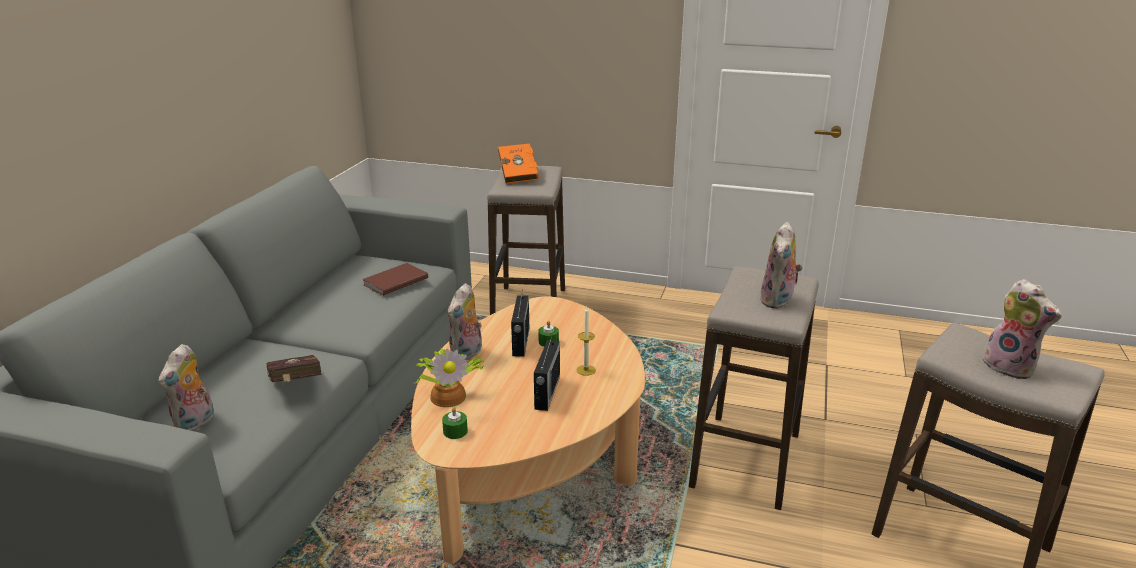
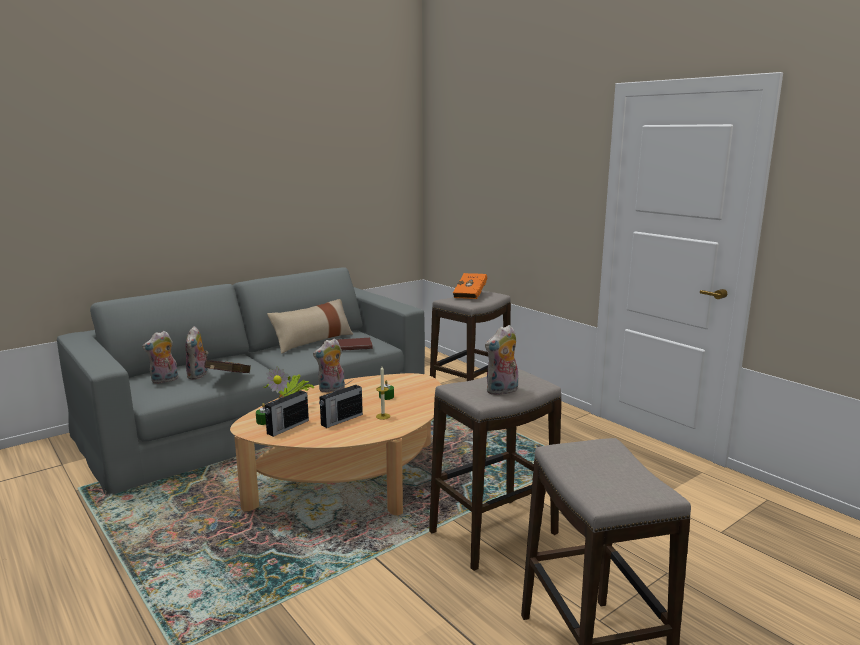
camera: 35 degrees right, 10 degrees down
(328, 289) = (313, 341): none -> beige pillow
(520, 342) = (370, 392): radio -> radio (287, 427)
(1011, 367) = (602, 475): plush toy -> plush toy (198, 375)

